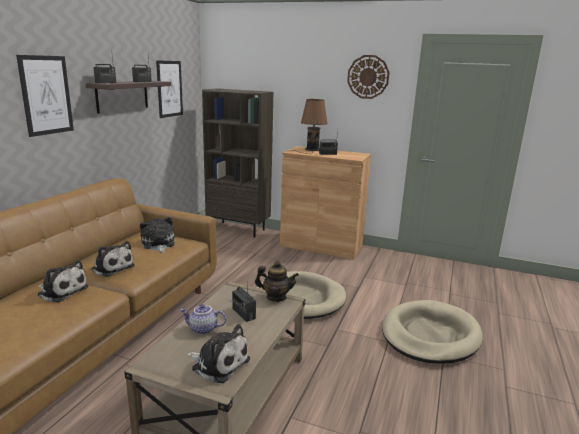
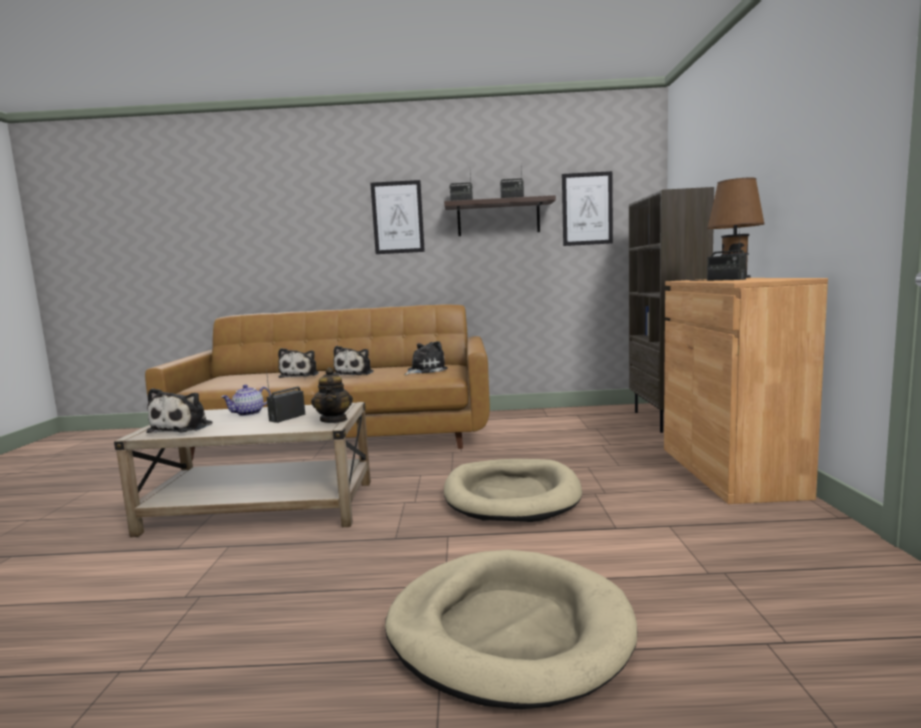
camera: 70 degrees right, 10 degrees down
(203, 329) = (248, 413): teapot -> teapot turned 120 degrees counterclockwise
(368, 77) = (827, 102): wall clock -> none

